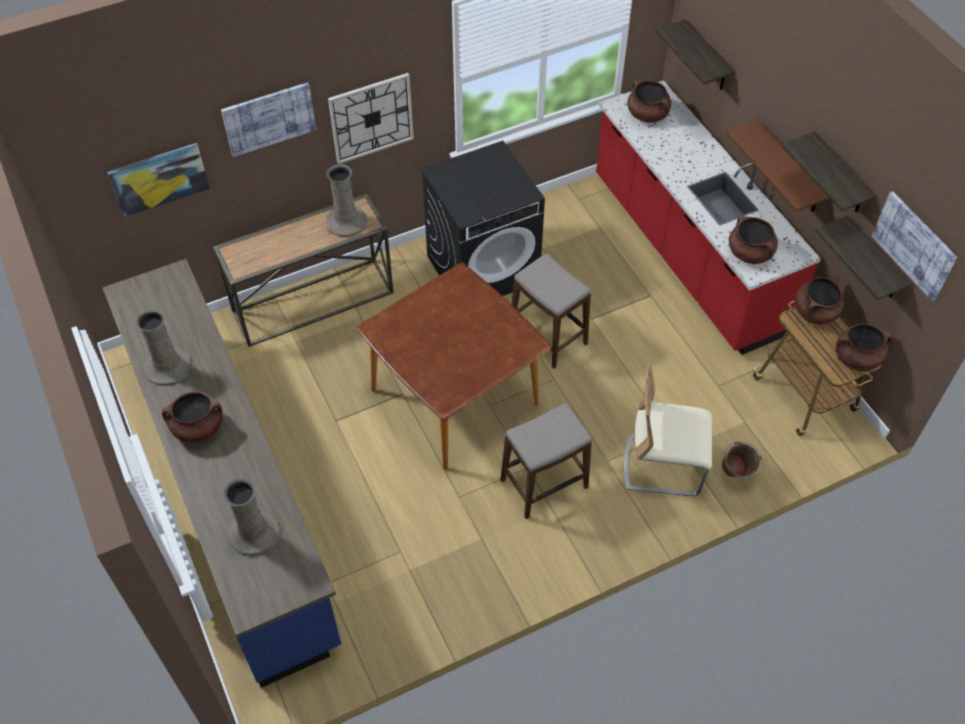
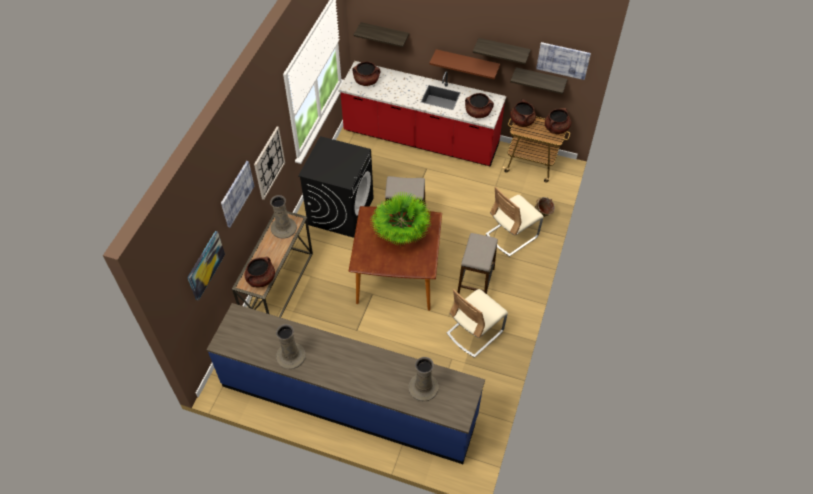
camera: 45 degrees left, 0 degrees up
(198, 428) = (341, 369): brown cooking pot -> brown cooking pot (261, 279)
(465, 335) = (401, 236): none -> potted plant
(467, 545) = (475, 332): none -> beige chair

